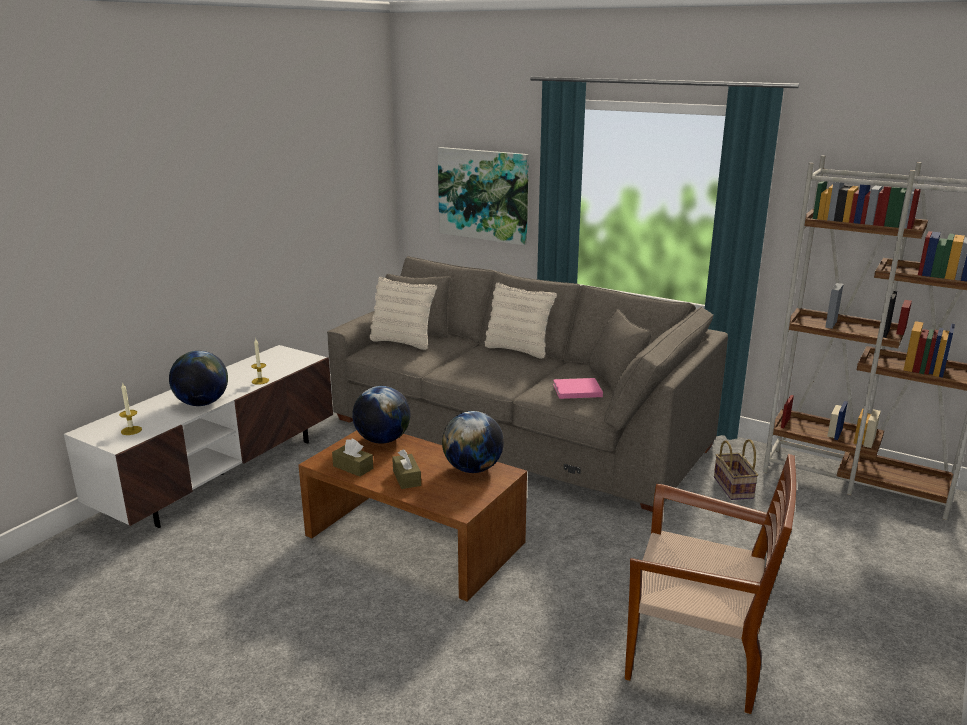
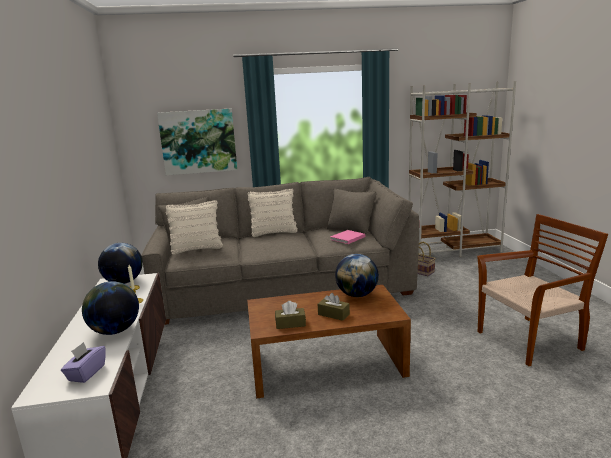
camera: 40 degrees left, 5 degrees down
(131, 430) = (86, 373): candle -> purple tissue box
(382, 440) = (276, 303): globe -> globe (124, 282)

